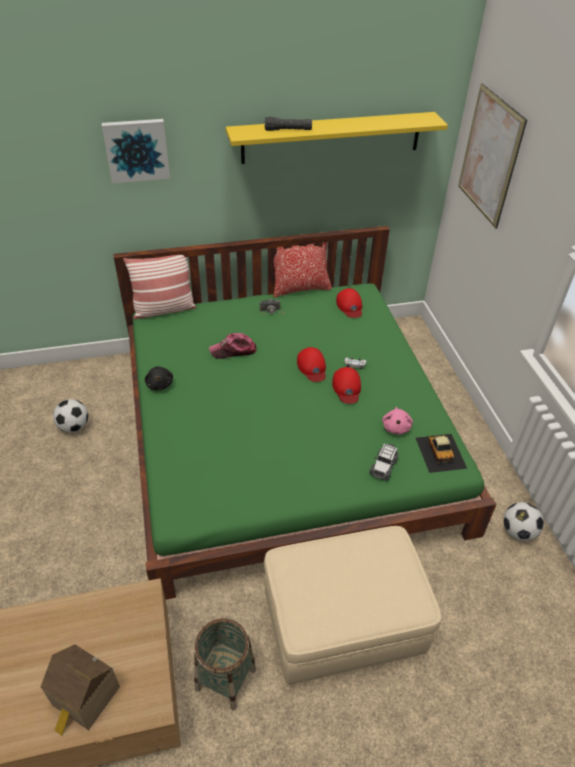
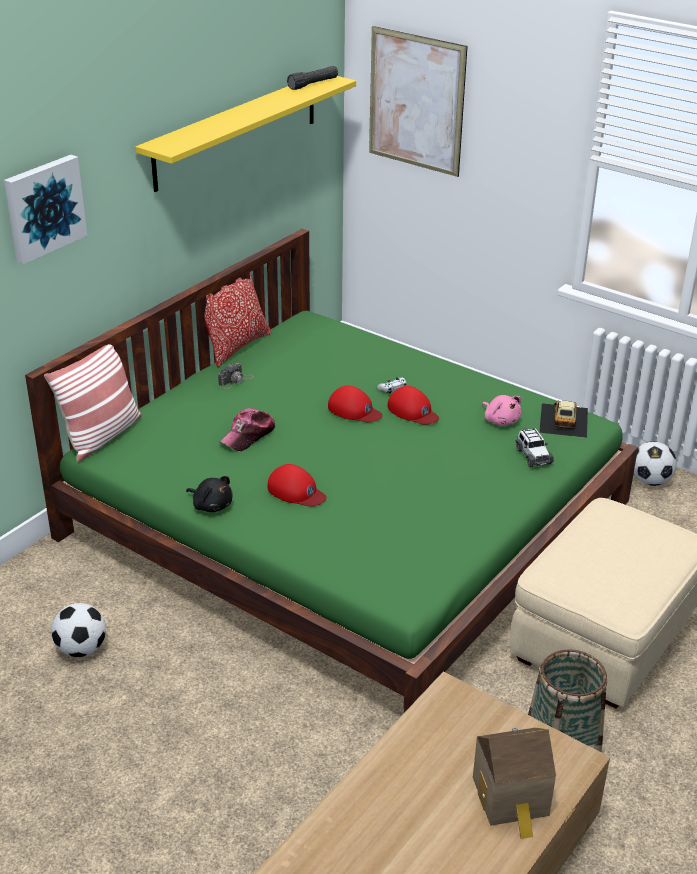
camera: 40 degrees left, 10 degrees down
(288, 130) = (212, 129): black flashlight -> black flashlight (313, 84)
(350, 306) = (314, 339): red cap -> red cap (296, 491)
(440, 452) = (563, 420): toy car -> toy car turned 120 degrees counterclockwise

